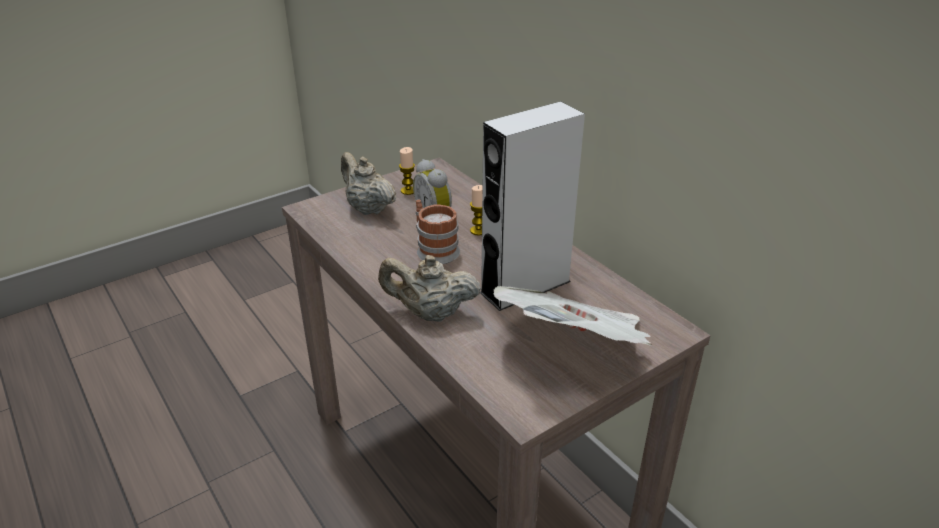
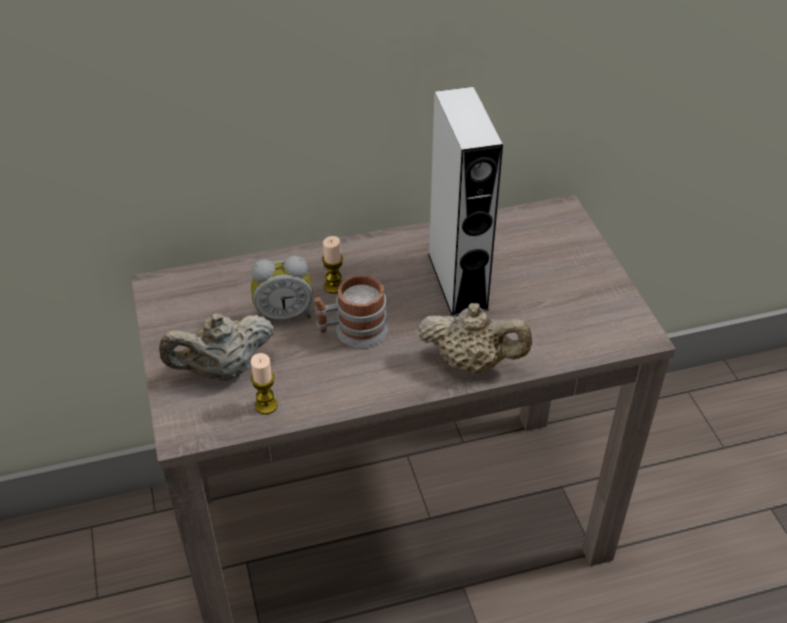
camera: 70 degrees left, 10 degrees up
(408, 191) = (202, 324): candle -> candle (266, 405)
(430, 313) = (472, 362): beige teapot -> beige teapot turned 105 degrees counterclockwise
(576, 346) = (563, 276): newspaper -> none

